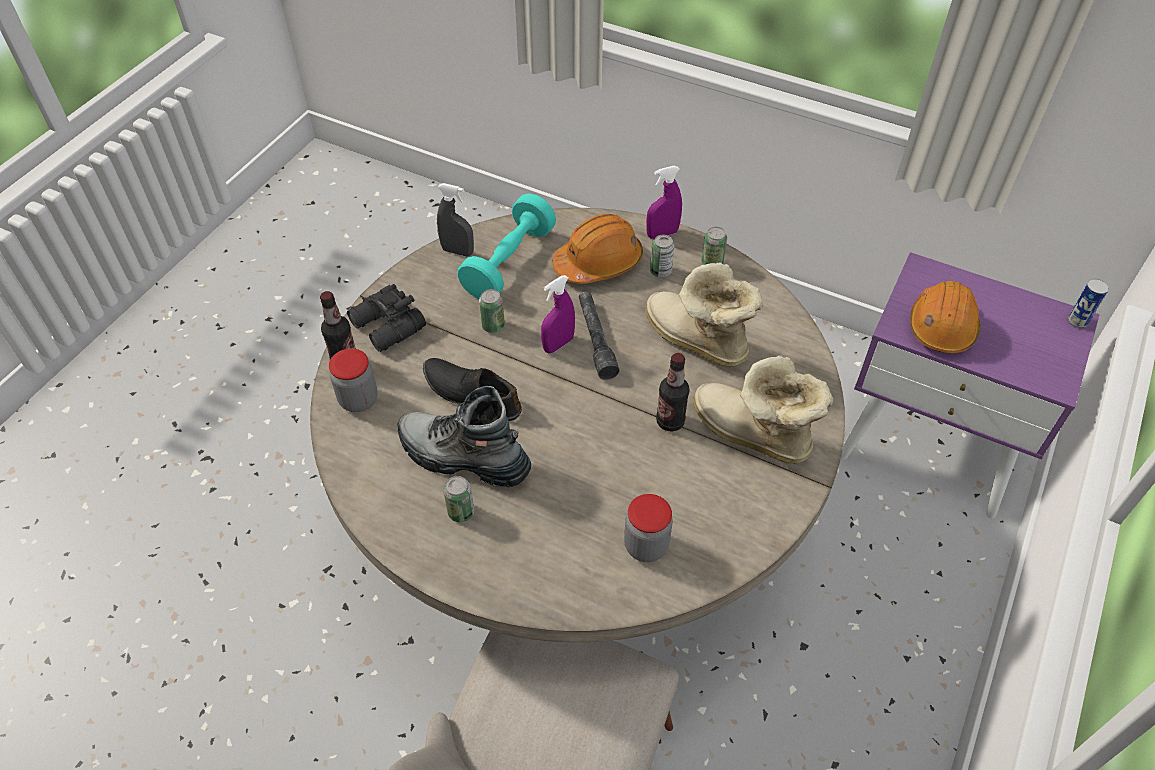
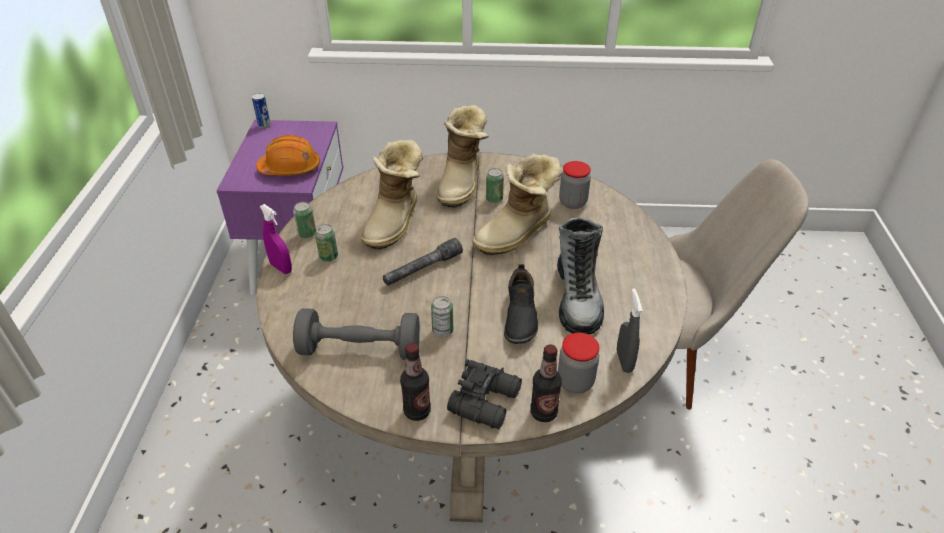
camera: 115 degrees left, 10 degrees down
(457, 251) = (361, 392): grey spray bottle -> grey spray bottle (624, 361)
(461, 512) = (619, 283): can -> can (494, 199)
(509, 262) = (360, 349): turquoise dumbbell -> grey dumbbell
(558, 344) = (440, 287): purple spray bottle -> none
(598, 262) = (333, 293): orange hard hat -> none
(610, 450) = (517, 234): none -> boot
(670, 421) = (475, 216): bottle -> bottle (417, 411)

